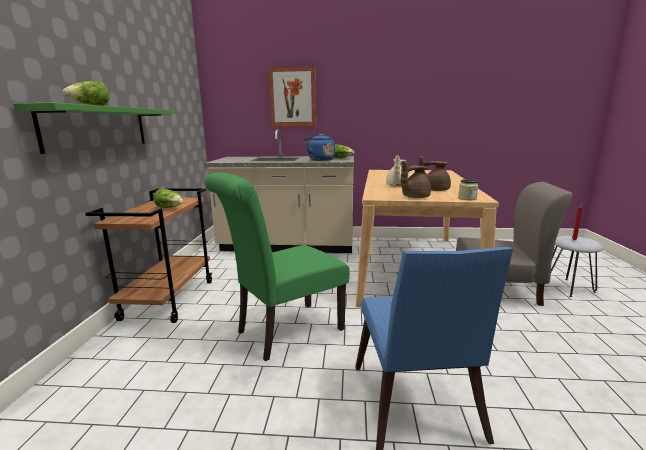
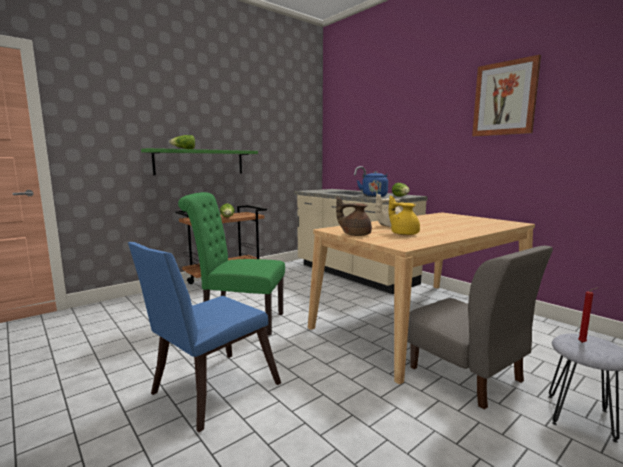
camera: 45 degrees right, 5 degrees down
(293, 97) = (381, 137): picture -> picture (505, 99)
(434, 190) = (403, 234): brown teapot -> yellow teapot
(467, 198) = (392, 244): jar -> none

